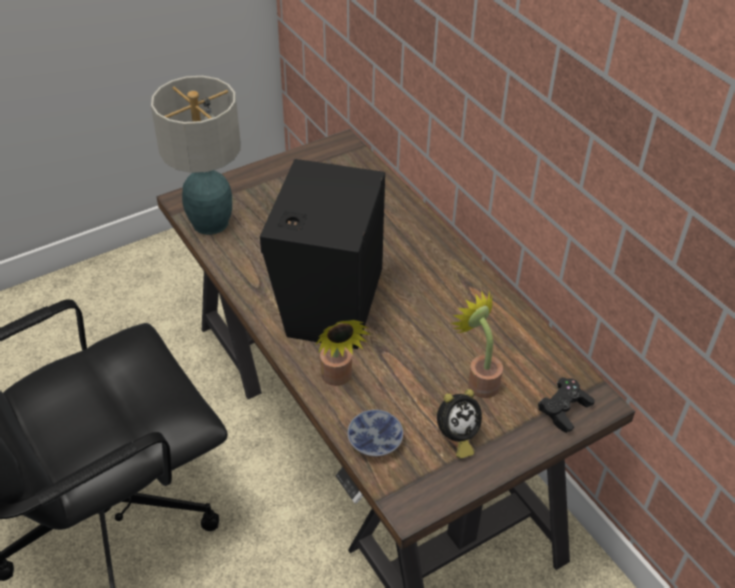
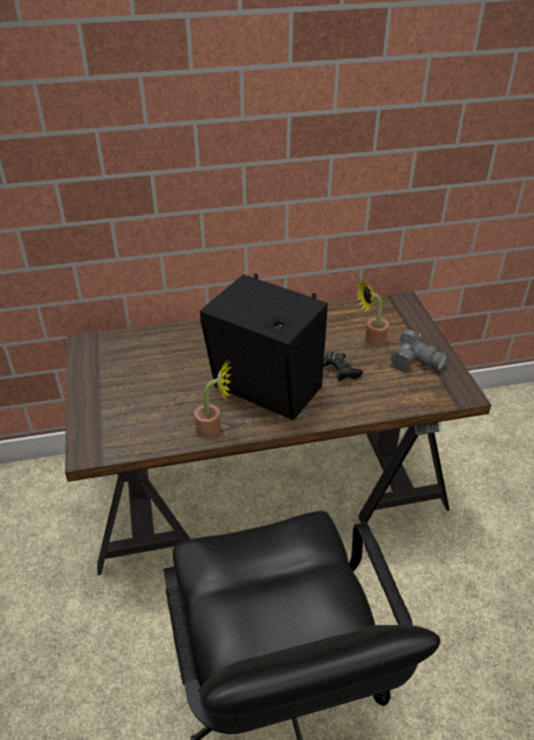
camera: 70 degrees left, 5 degrees down
(211, 222) = (130, 440): table lamp -> none
(338, 379) = (346, 402): potted plant -> potted plant (214, 429)
(374, 439) = (407, 397): bowl -> none
(456, 437) = (415, 361): alarm clock -> camera
(564, 410) = (405, 315): black game controller -> black game controller (341, 371)

